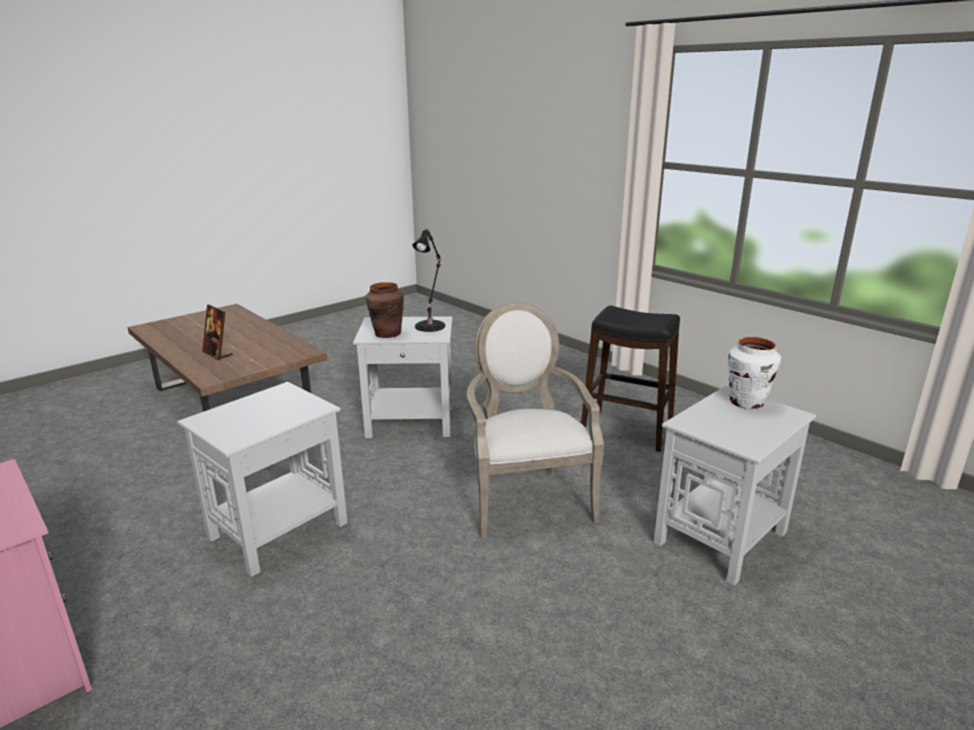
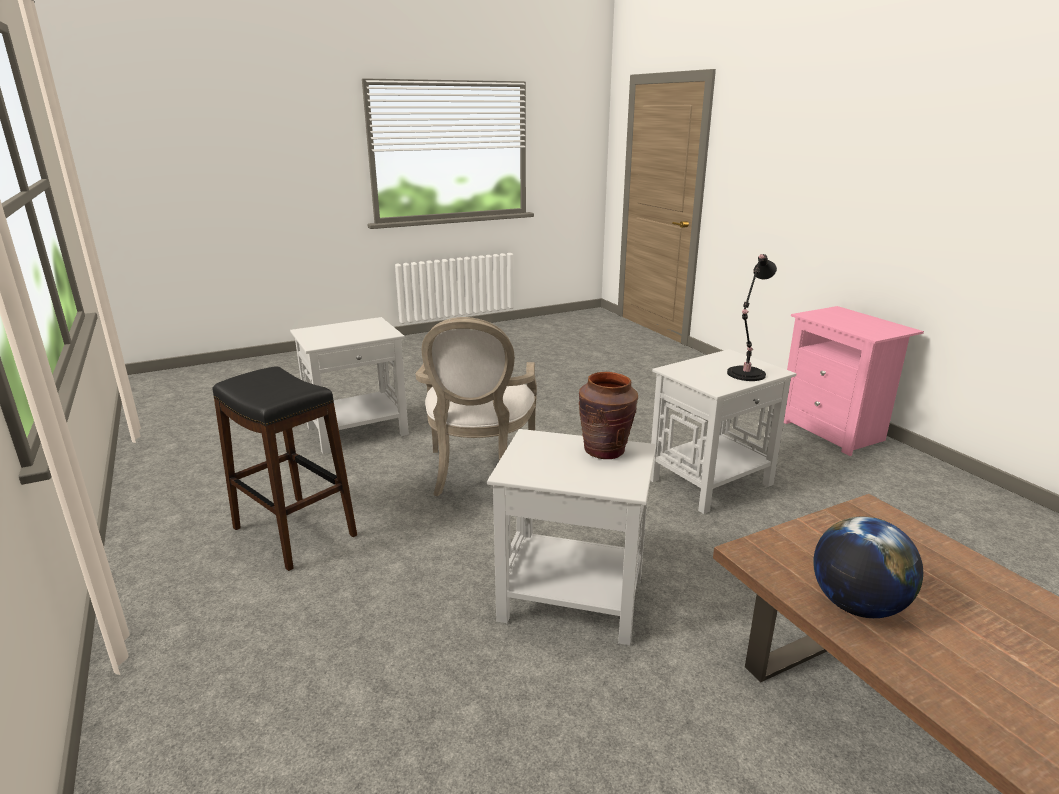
camera: 165 degrees left, 0 degrees up
(218, 354) = (928, 575): picture frame -> none
(268, 341) = (857, 606): none -> globe
(431, 325) = (532, 460): black table lamp -> black table lamp (744, 375)
(746, 402) = (319, 339): white vase -> none

